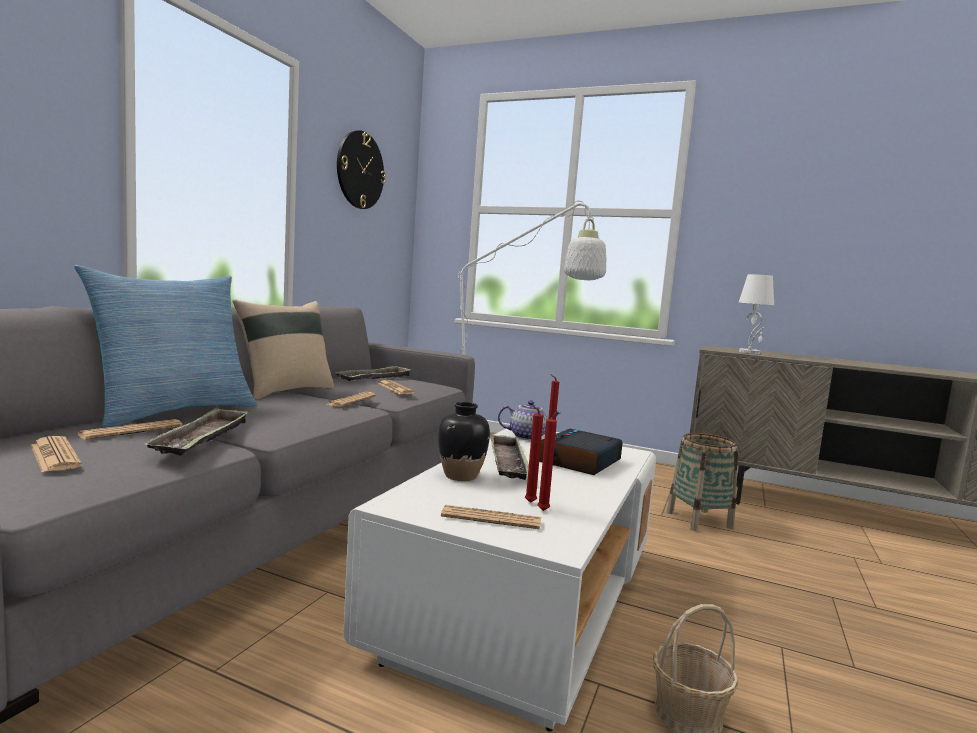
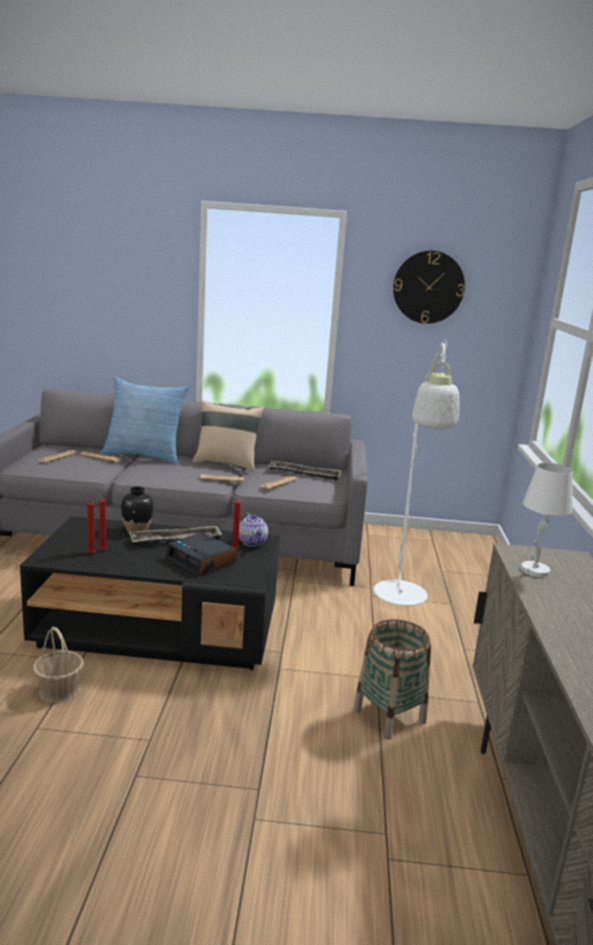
camera: 70 degrees right, 10 degrees up
(203, 438) = (103, 469): tray -> none
(491, 518) = (72, 543): newspaper -> none
(521, 600) = (159, 630): white coffee table -> black coffee table
(579, 461) = (202, 561): alarm clock -> alarm clock turned 150 degrees counterclockwise

